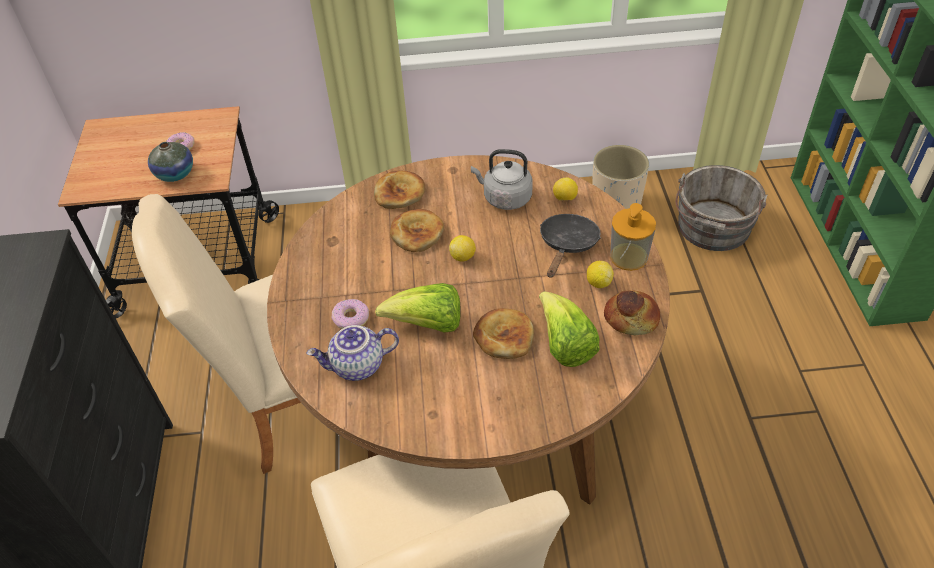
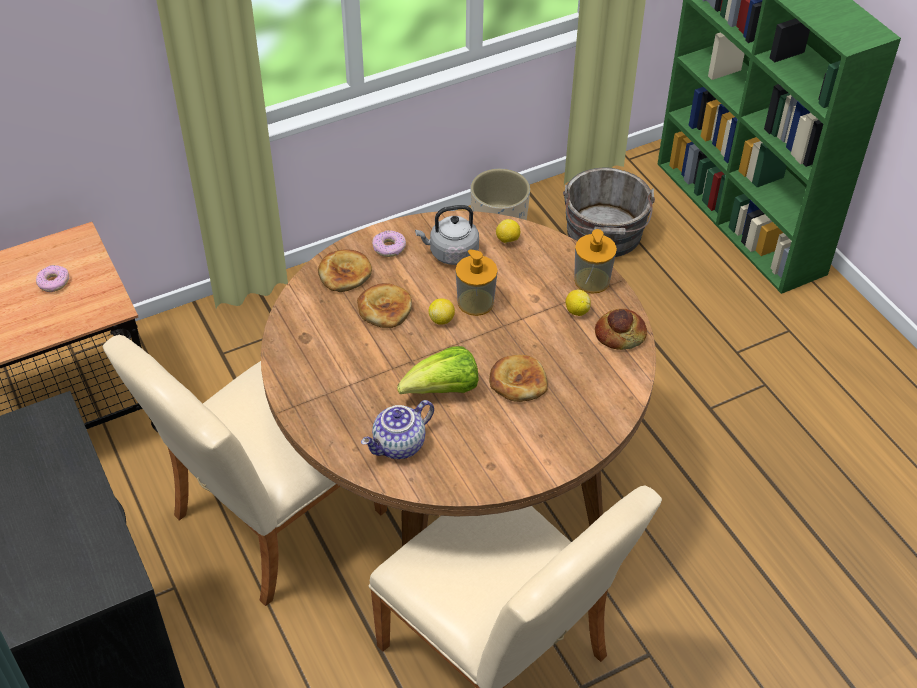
camera: 25 degrees left, 0 degrees up
(175, 174) = (67, 313): vase -> none
(351, 319) = (368, 405): donut -> donut (389, 248)
(503, 249) = (475, 302): none -> soap dispenser
(565, 345) = (575, 374): lettuce -> none
(567, 245) = (532, 284): black frying pan -> none

